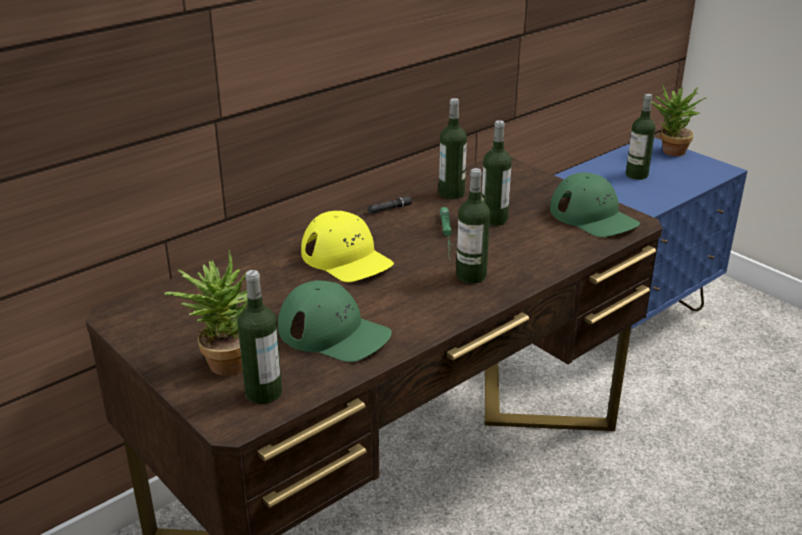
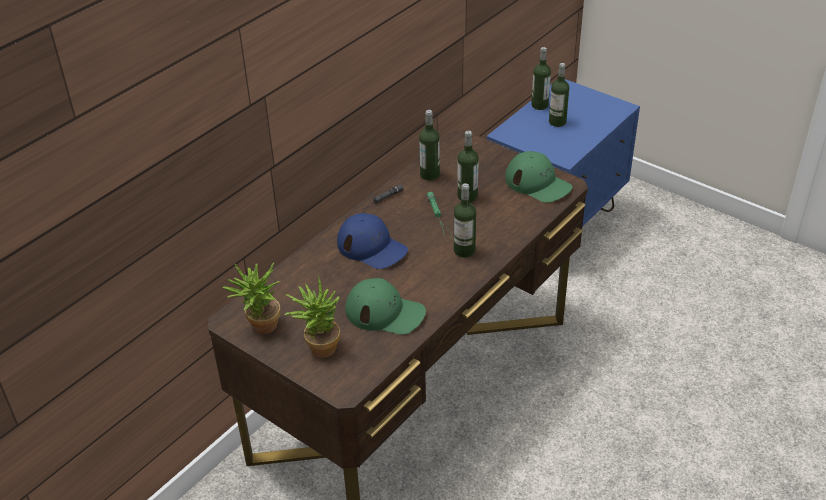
camera: 10 degrees left, 10 degrees up
(263, 393) = (355, 366): bottle -> bottle (539, 105)
(346, 258) = (372, 247): yellow cap -> blue cap
(670, 152) = (579, 94): potted plant -> potted plant (260, 327)

